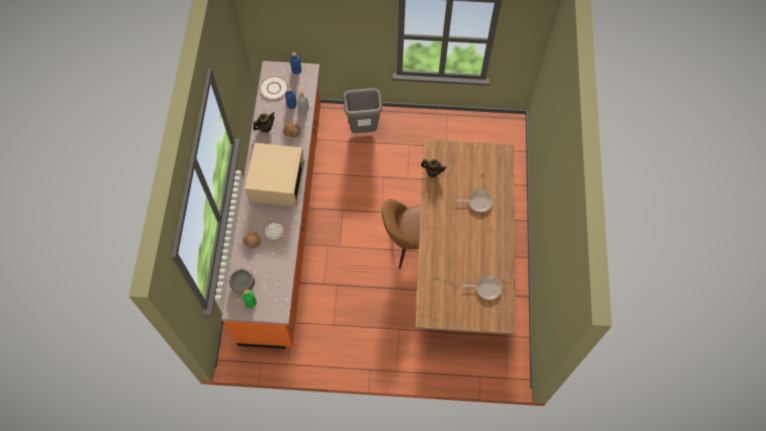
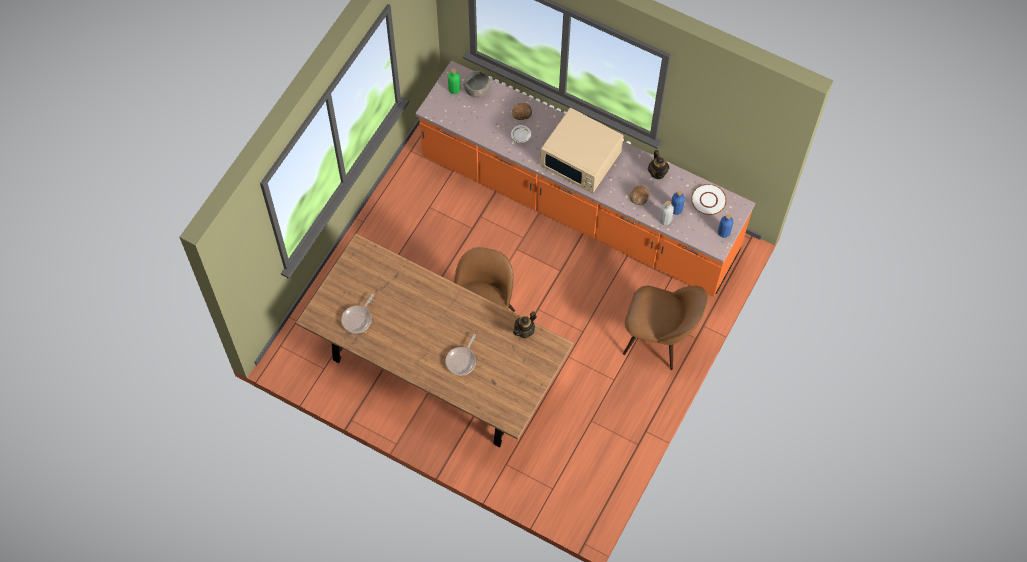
camera: 115 degrees right, 0 degrees up
(364, 130) = (659, 337): grey trash can -> brown chair

